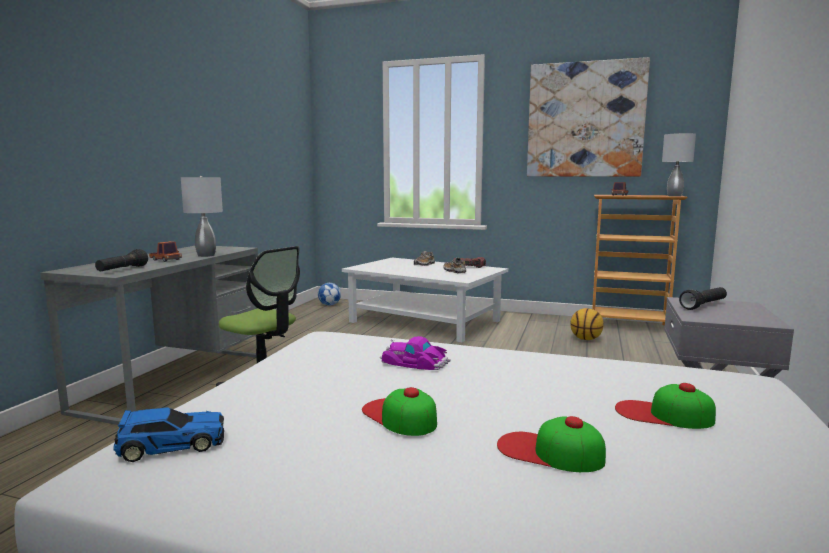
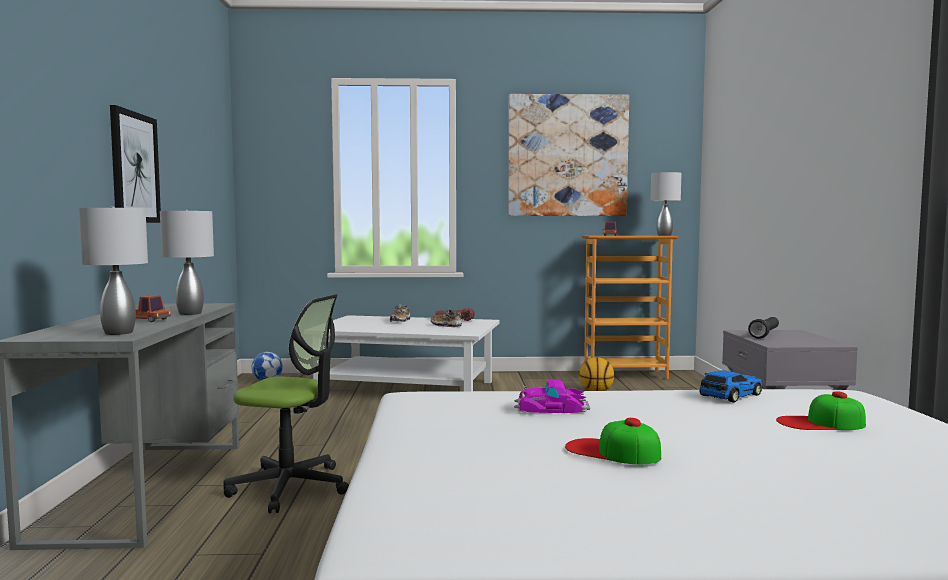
camera: 20 degrees left, 5 degrees down
(122, 270) = (118, 333): black flashlight -> grey table lamp
(170, 445) = (418, 506): toy car -> toy car (730, 395)
(195, 143) = (134, 168): none -> picture
(549, 451) = (777, 459): cap -> none

